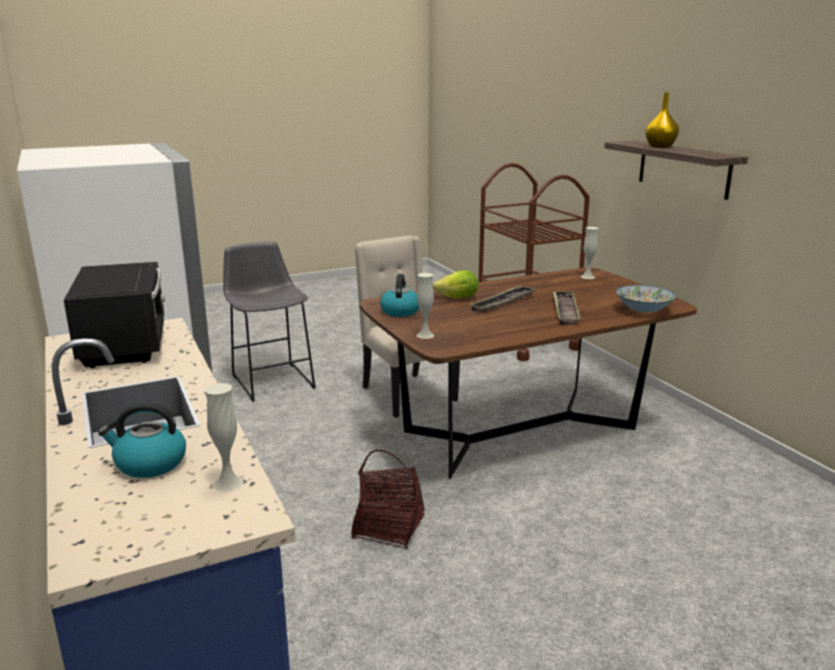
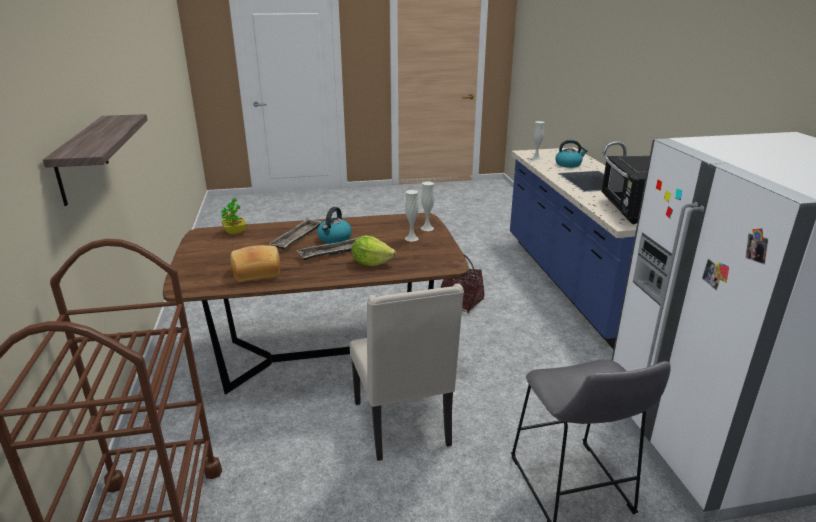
camera: 165 degrees left, 5 degrees up
(400, 311) = (434, 253): kettle -> kettle (334, 239)
(552, 284) = (256, 272): none -> bread
(587, 277) = (202, 279): white vase -> white vase (411, 238)
(644, 310) = (235, 232): bowl -> potted plant
(659, 147) = (98, 137): yellow vase -> none

